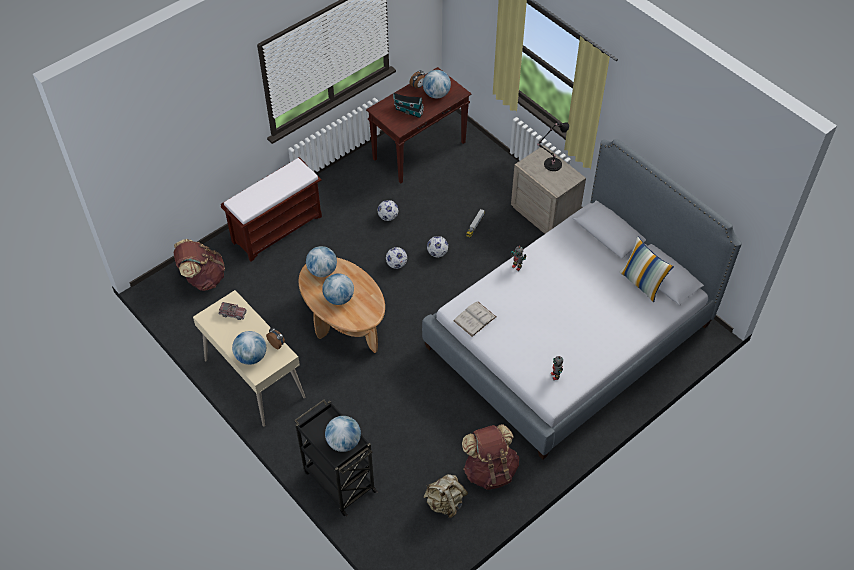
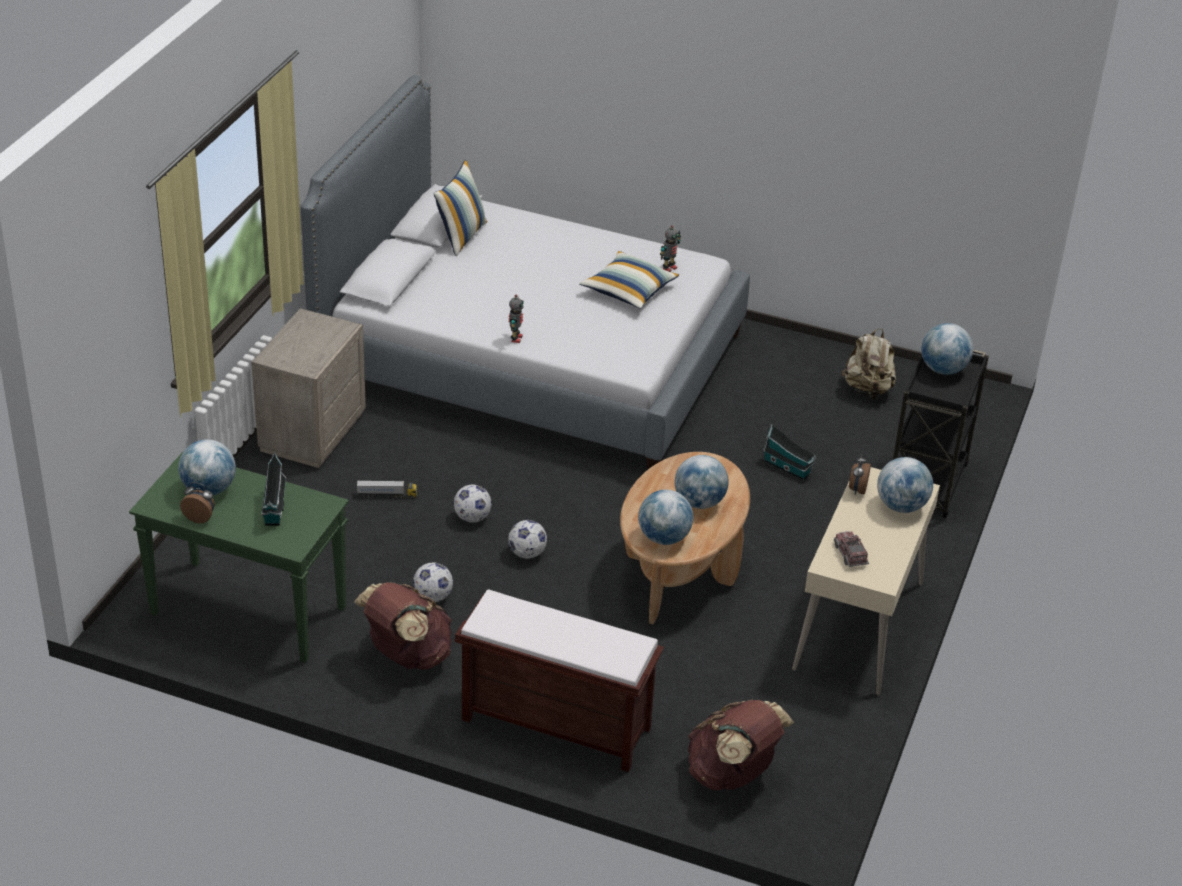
camera: 120 degrees left, 15 degrees down
(395, 415) = (788, 468): none -> toy house
(419, 150) = (246, 612): brown console table -> green console table
(474, 318) = (639, 348): white book -> none
(490, 470) = (791, 369): brown backpack -> brown backpack (407, 655)
(540, 342) = (628, 290): none -> pillow
(551, 165) = (293, 344): black table lamp -> none

